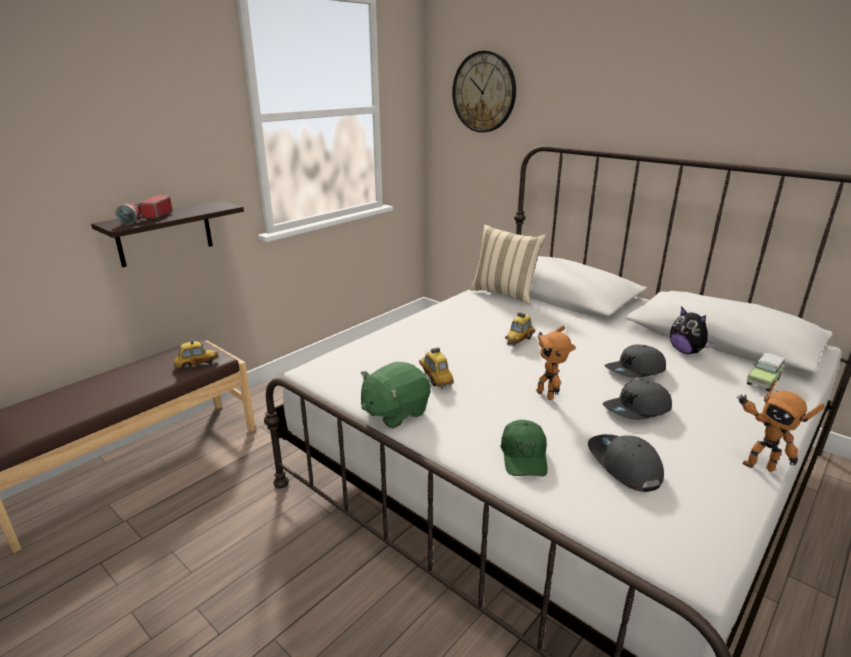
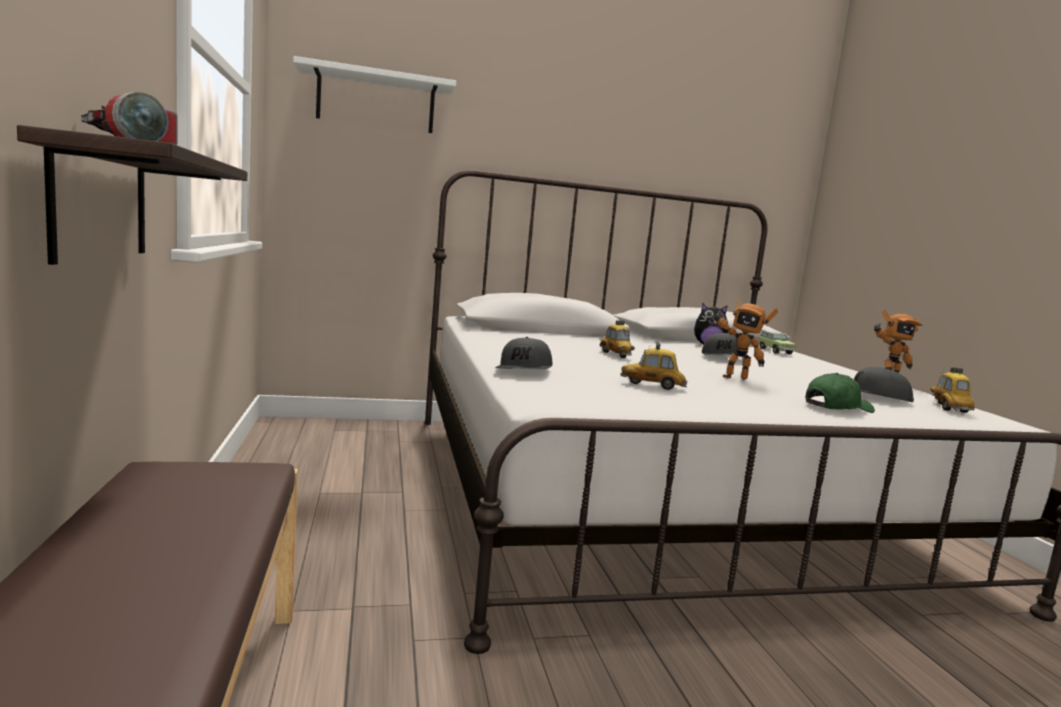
camera: 55 degrees left, 15 degrees down
(196, 365) = (242, 487): toy car -> toy car (948, 408)
(394, 412) = (708, 411): green plush toy -> none
(484, 92) = (376, 102): wall clock -> white shelf
(505, 293) = (502, 331): beige pillow -> none
(524, 456) = (837, 407): green cap -> green cap turned 60 degrees counterclockwise
(637, 410) = (787, 373): grey cap -> grey cap (525, 370)

